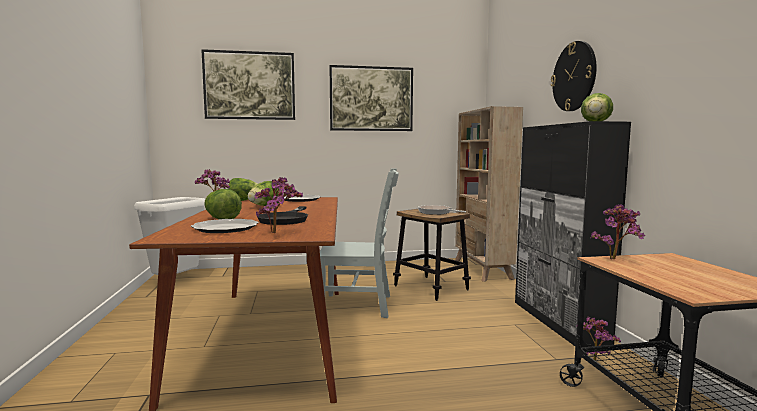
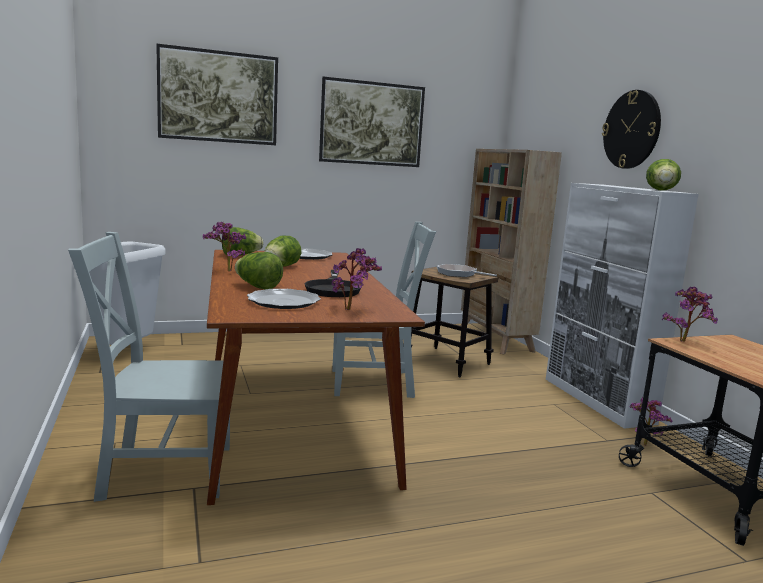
camera: 10 degrees left, 5 degrees up
(133, 378) = (161, 471): none -> grey chair
(558, 321) = (597, 400): black cabinet -> white cabinet

